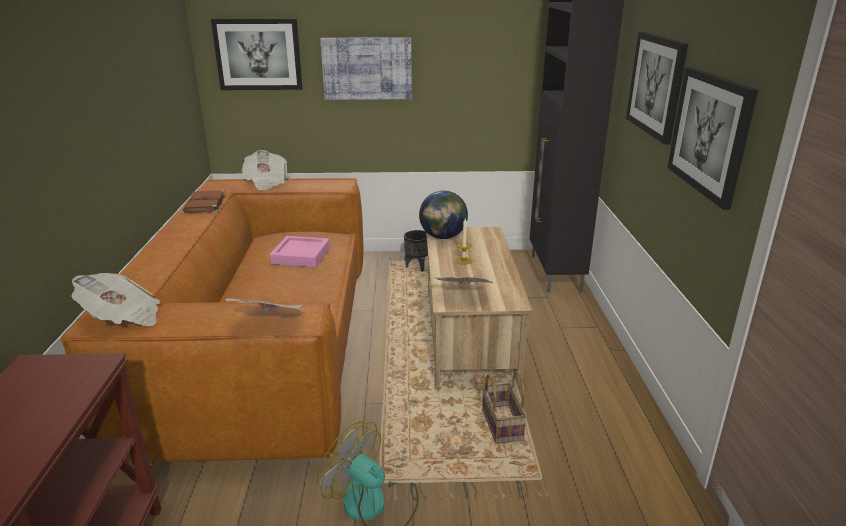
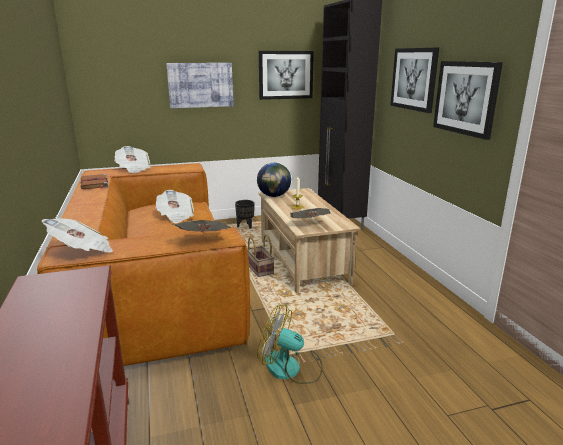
camera: 15 degrees left, 5 degrees down
(258, 54) = (118, 75): picture -> picture (285, 75)
(301, 256) = (175, 216): pink tray -> newspaper
(500, 424) = (351, 308): basket -> basket (259, 269)

